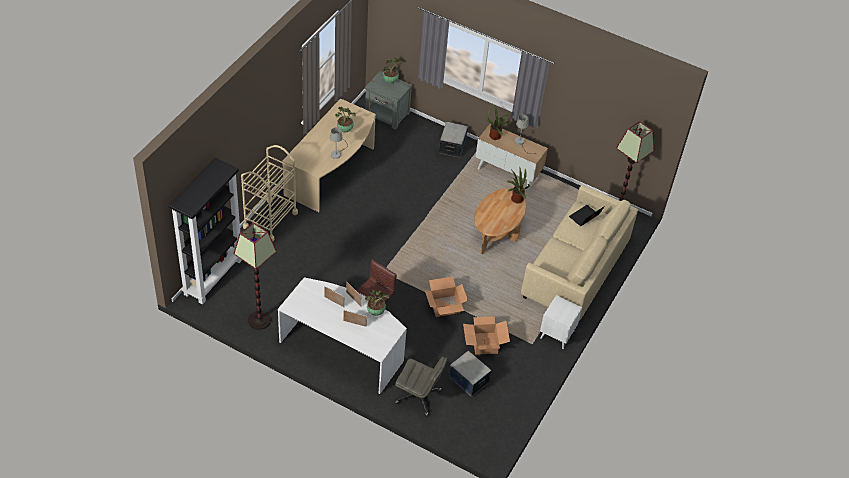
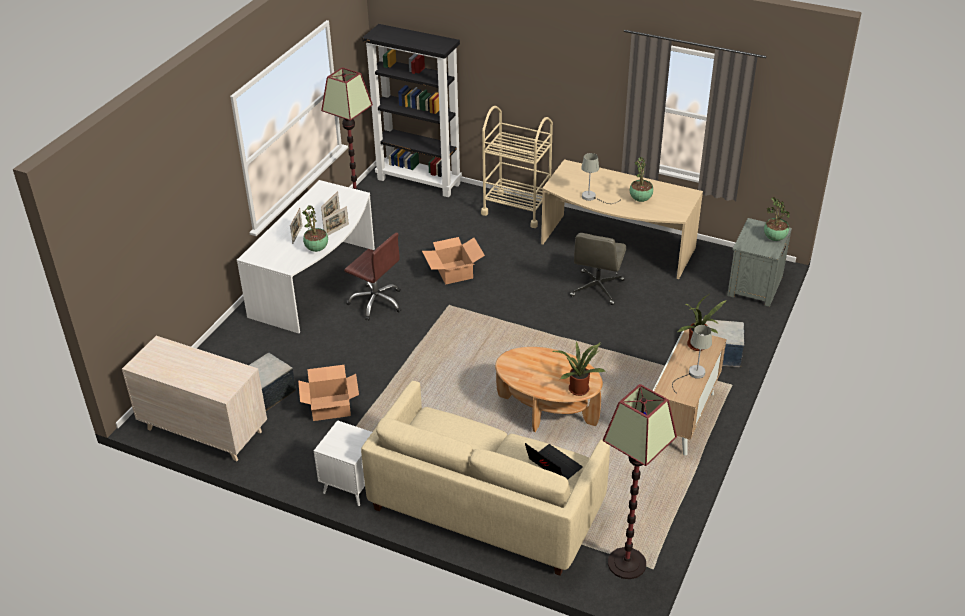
camera: 90 degrees right, 10 degrees down
(419, 397) = (241, 350): grey office chair -> grey office chair (597, 289)
(445, 306) = (394, 365): cardboard box -> cardboard box (453, 272)
(503, 416) = (203, 430): none -> beige dresser

